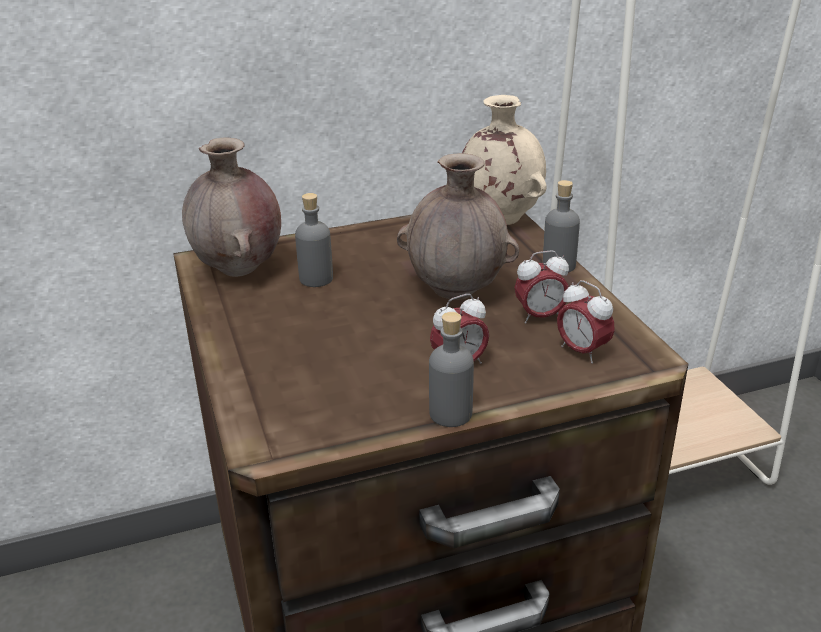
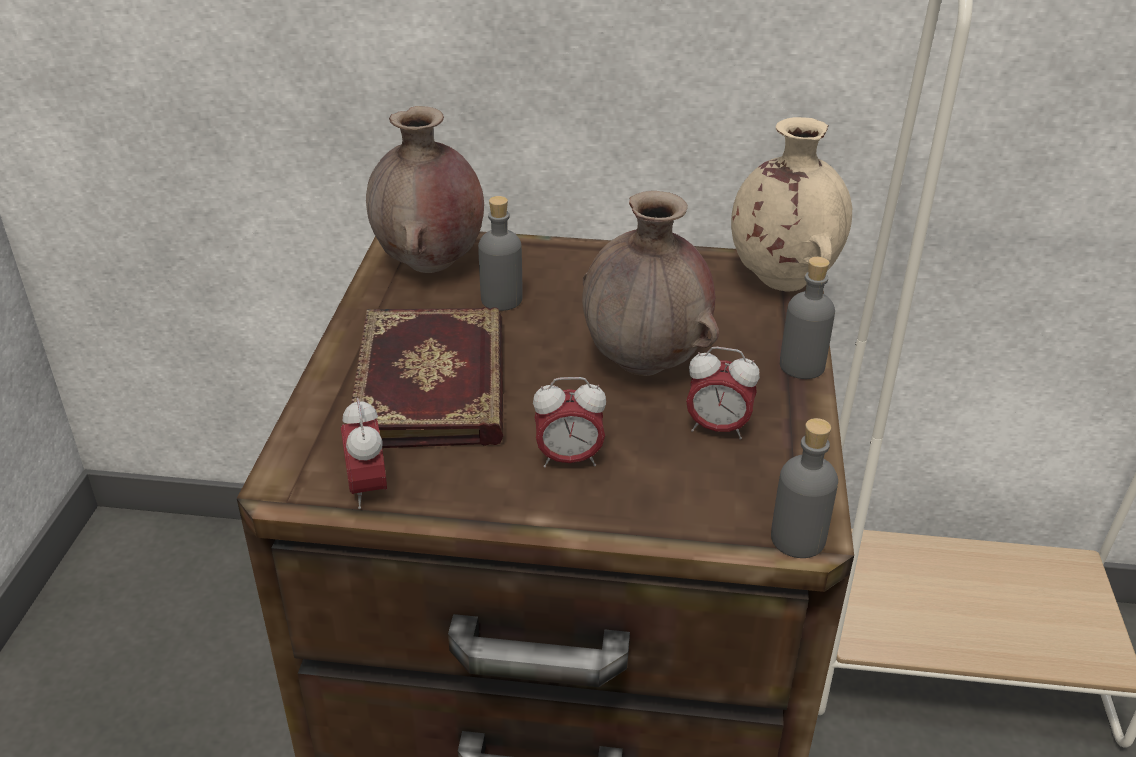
camera: 25 degrees right, 5 degrees up
(316, 345) = (435, 383): none -> book
(450, 414) = (508, 517): grey bottle -> grey bottle (797, 539)
(582, 352) = (729, 492): alarm clock -> alarm clock (368, 489)

